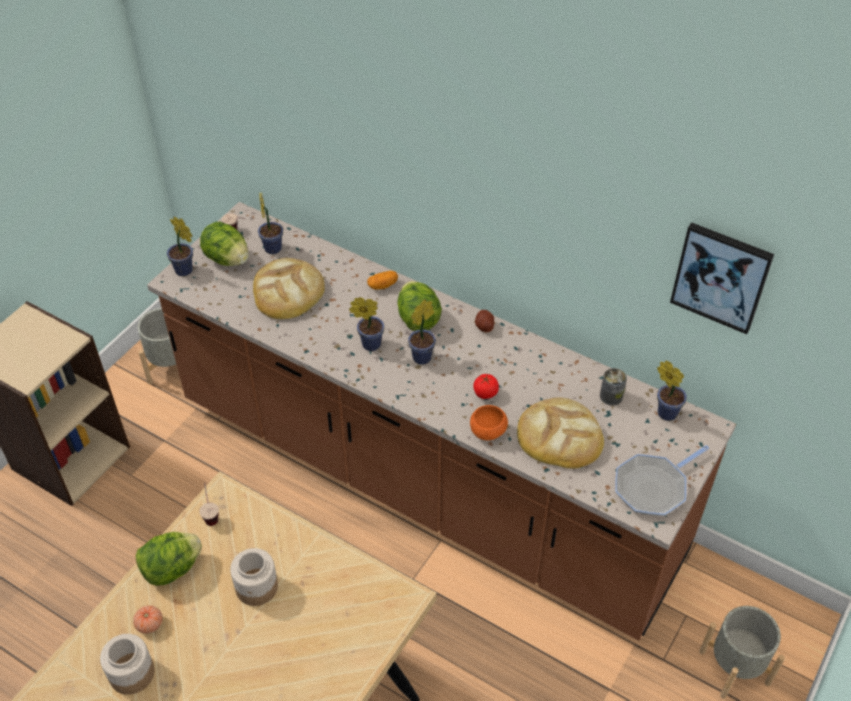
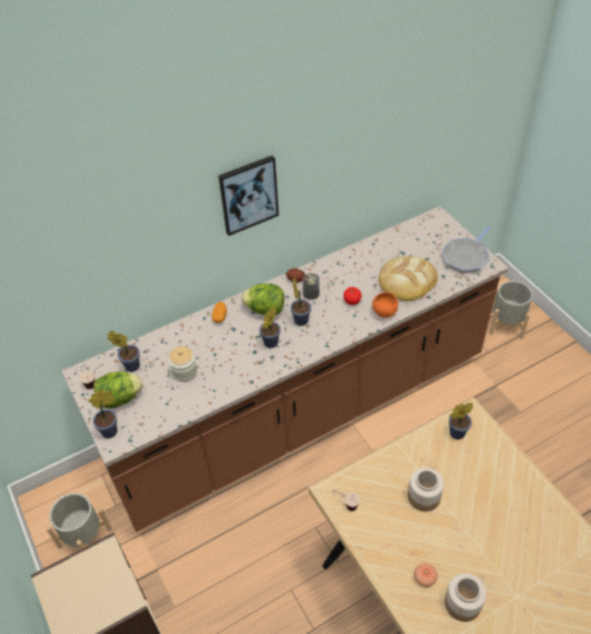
camera: 60 degrees left, 0 degrees up
(171, 569) = (382, 547): lettuce -> none
(288, 291) = (185, 372): bread -> jar
(611, 396) = (390, 246): can -> can (311, 293)
(653, 487) = (466, 257): frying pan -> frying pan turned 45 degrees clockwise
(665, 412) = (415, 229): potted plant -> potted plant (455, 433)
(721, 276) = (418, 123): picture -> picture (248, 194)

